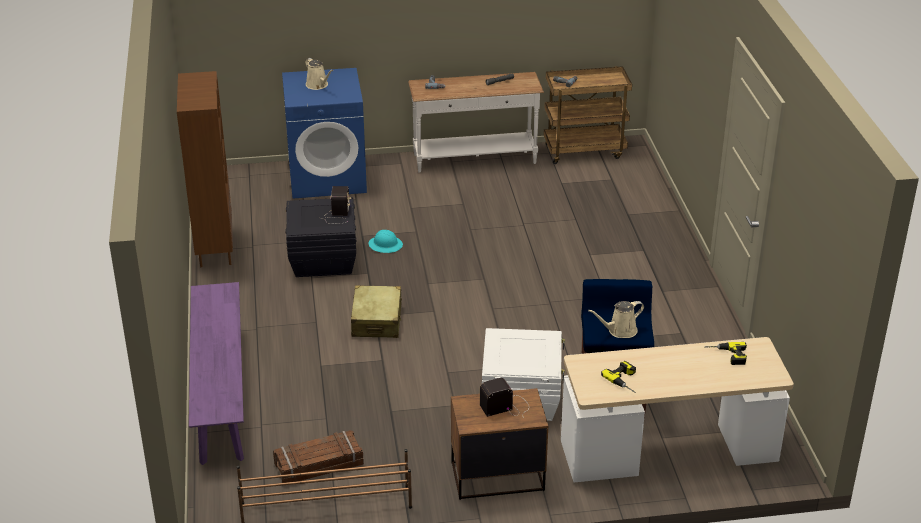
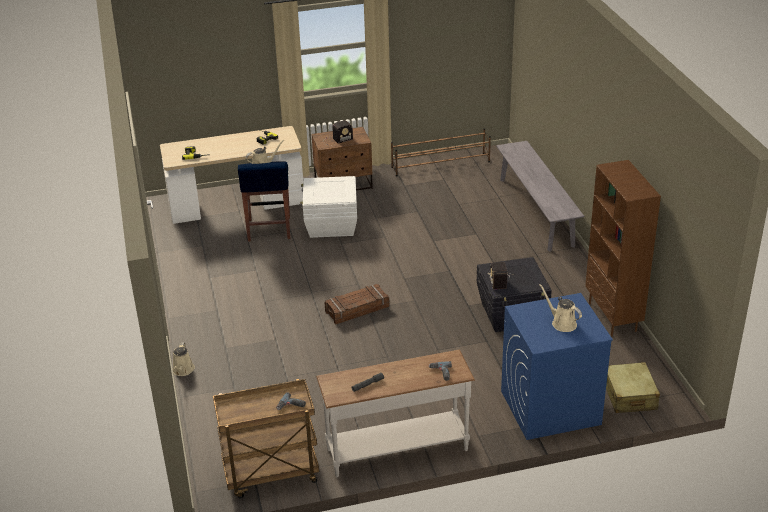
camera: 175 degrees right, 0 degrees up
(220, 394) = (536, 212): purple bench -> grey bench
(319, 465) = (453, 181): crate -> crate (357, 309)
(377, 320) = (447, 267): beige suitcase -> beige suitcase (629, 396)
(385, 245) = (462, 333): turquoise hard hat -> none
(684, 232) = (183, 370): none -> beige watering can

